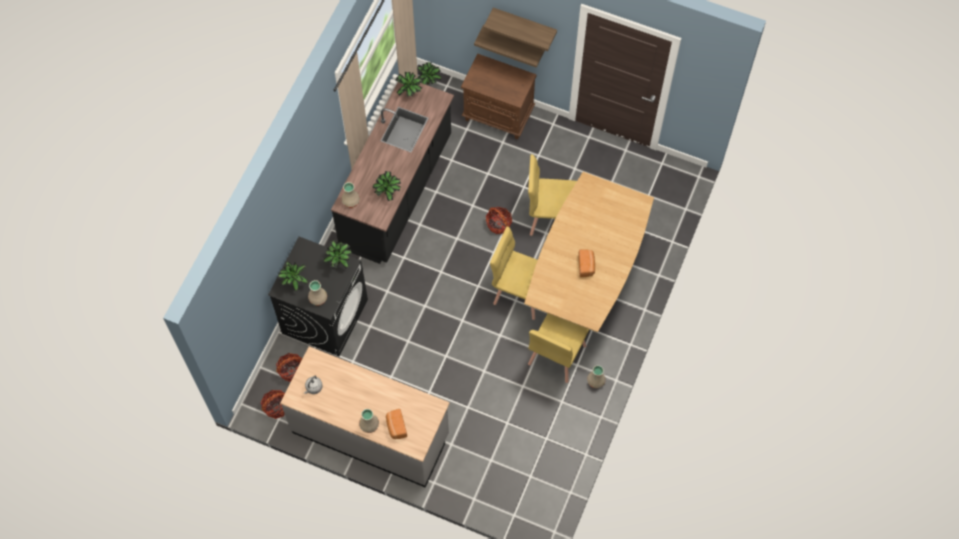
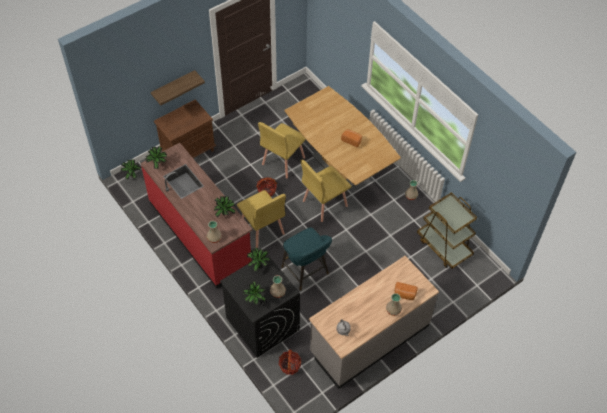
camera: 60 degrees left, 10 degrees down
(276, 407) = (312, 389): basket -> none
(398, 193) = (201, 234): black counter -> red counter
(416, 324) = (306, 272): none -> turquoise stool
(524, 25) = (177, 64): shelf -> none
(545, 453) = (444, 246): none -> brown cart
(556, 355) = (380, 207): yellow chair -> yellow chair (262, 229)

